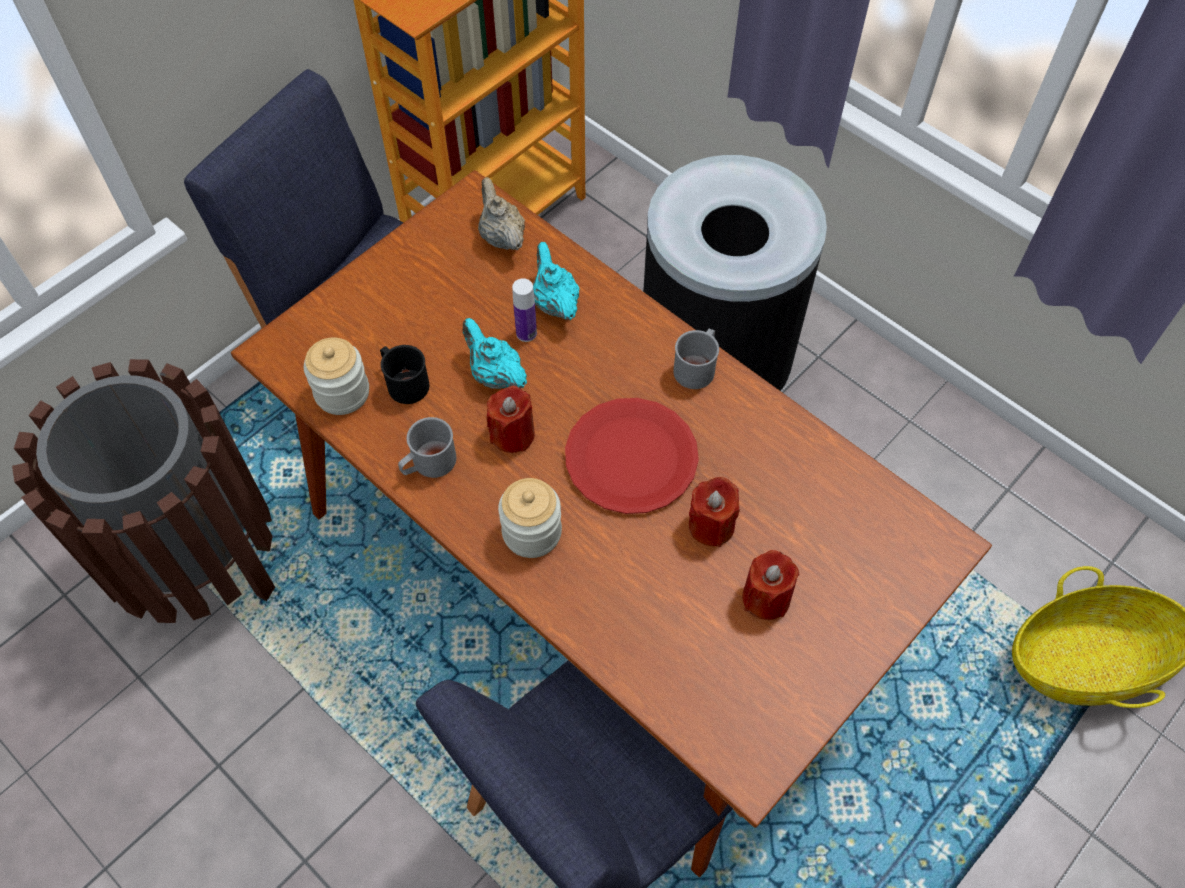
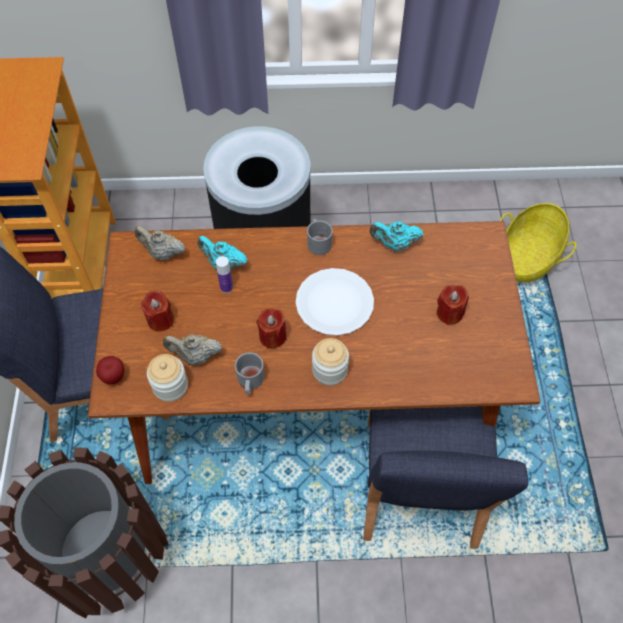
camera: 45 degrees left, 0 degrees up
(299, 333) = (114, 377): none -> apple
(404, 382) = (195, 356): black mug -> beige teapot
(494, 375) = (234, 317): turquoise teapot -> turquoise teapot (394, 244)
(631, 457) = (334, 302): red plate -> white plate
(711, 525) = (397, 303): red candle -> red candle (160, 320)

